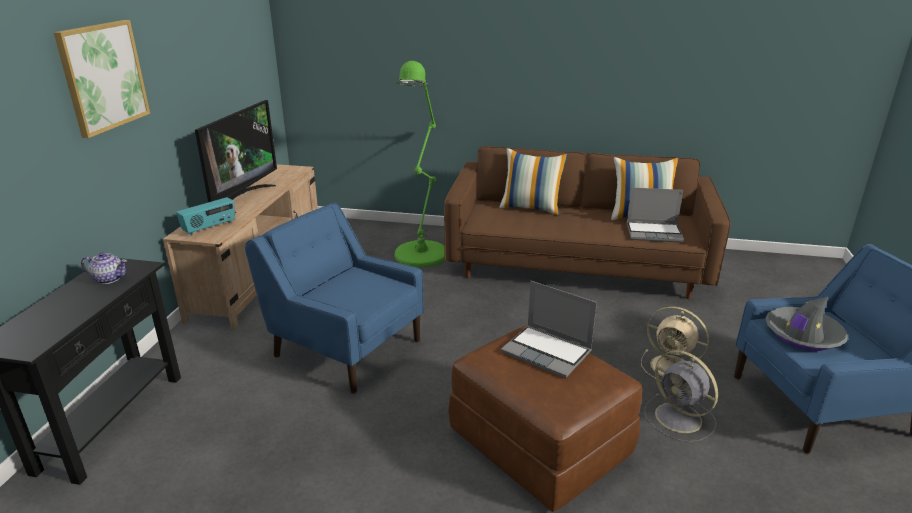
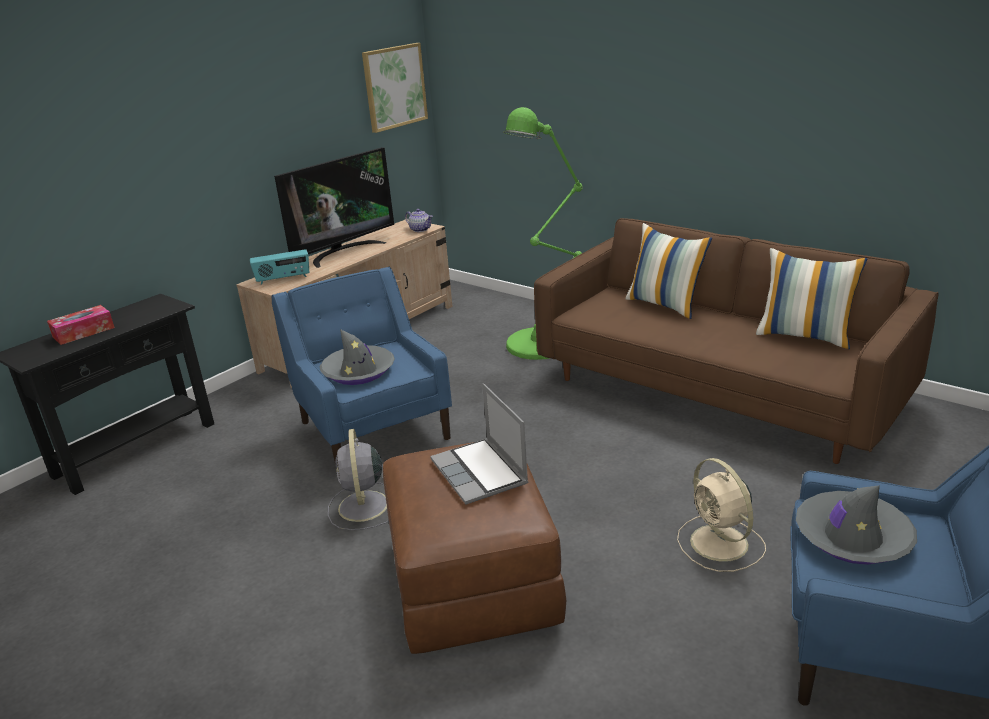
camera: 30 degrees right, 0 degrees up
(61, 308) = (83, 332): none -> tissue box
(103, 76) = (173, 119): picture -> picture (394, 87)
(108, 279) = (140, 313): teapot -> teapot (420, 229)
(349, 297) = (358, 372): none -> grey hat
(654, 233) = (796, 361): laptop -> none
(680, 419) = (666, 607): grey fan -> grey fan (363, 507)

